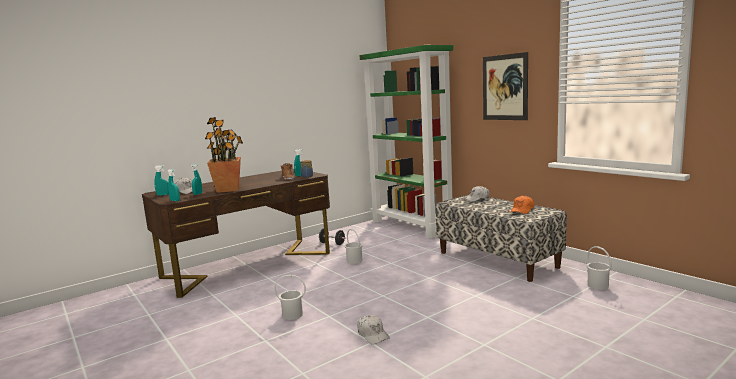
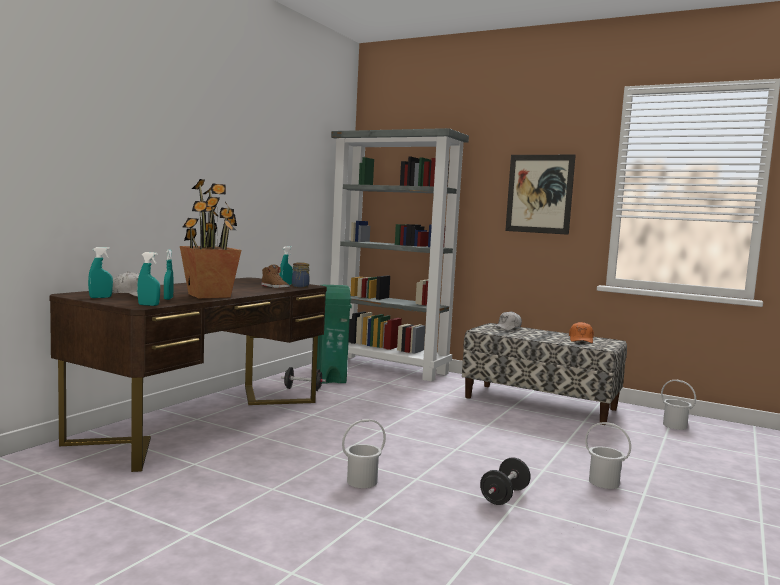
camera: 25 degrees left, 5 degrees down
(354, 260) = (363, 409): white bucket -> white bucket (603, 482)
(361, 234) = (331, 378): none -> green trash can
(373, 335) = (504, 496): white cap -> black dumbbell
(412, 226) = (388, 367): green bookcase -> grey bookcase

